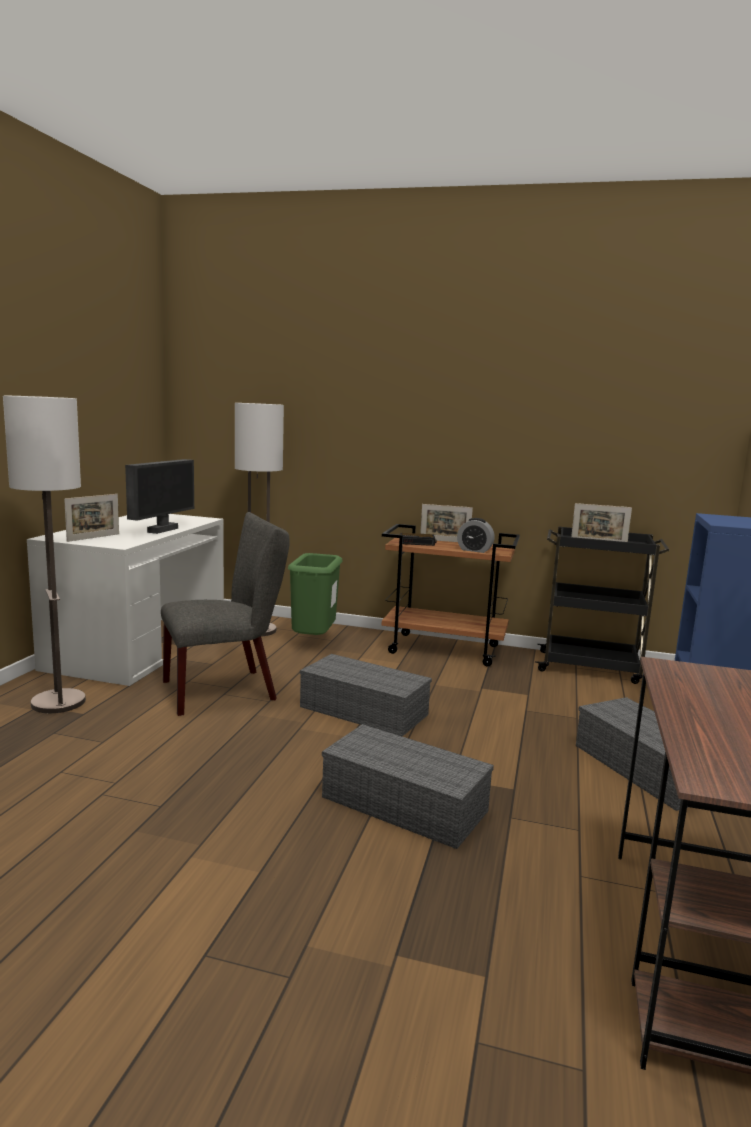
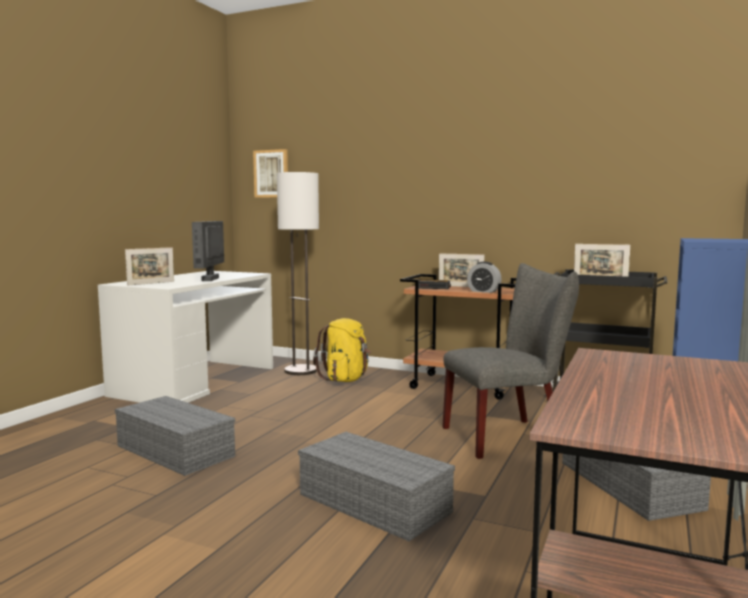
camera: 10 degrees right, 5 degrees down
(59, 702) = (111, 418): floor lamp -> none
(161, 530) = (211, 279): monitor -> monitor turned 150 degrees clockwise
(218, 397) = (271, 173): none -> picture
(227, 690) = (254, 412): grey chair -> grey chair (509, 436)
(313, 642) = (345, 379): green trash can -> yellow backpack
(361, 710) = (366, 430): grey storage box -> grey storage box (173, 451)

